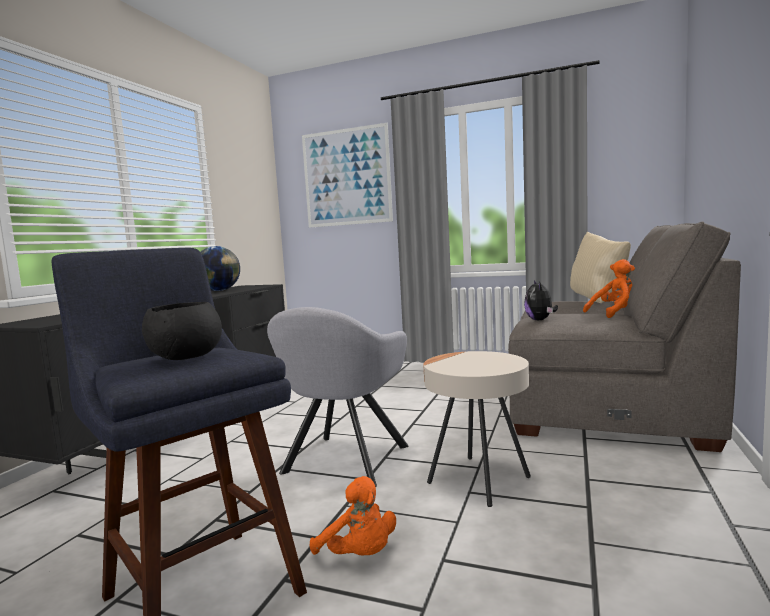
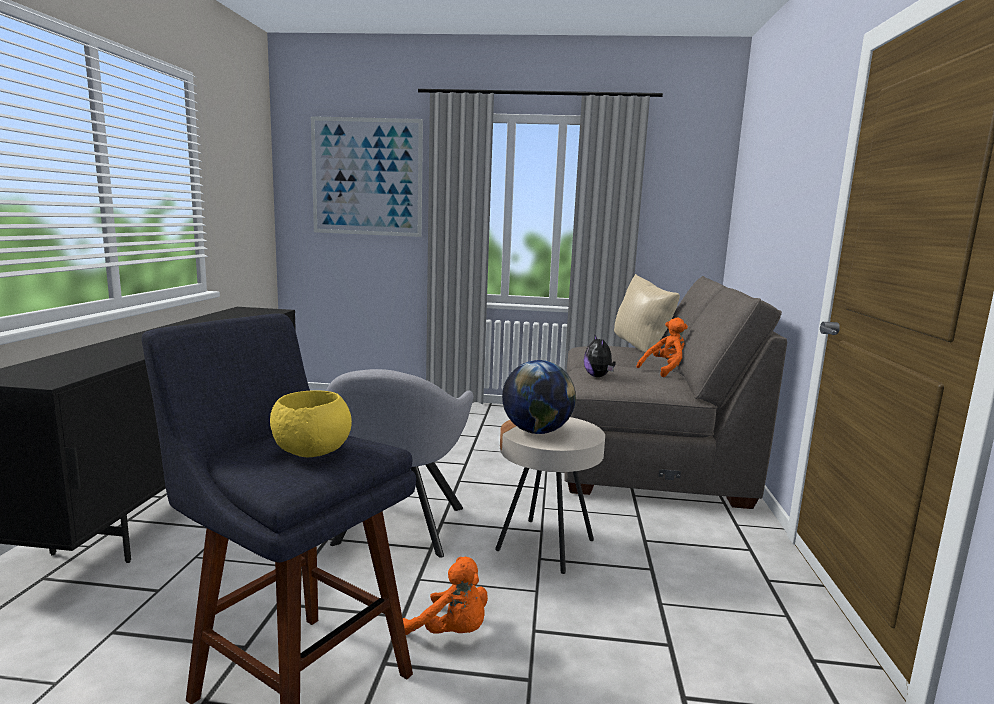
camera: 15 degrees left, 5 degrees up
(185, 357) = (310, 451): black bowl -> yellow bowl
(219, 291) = (221, 318): globe -> globe (536, 431)

